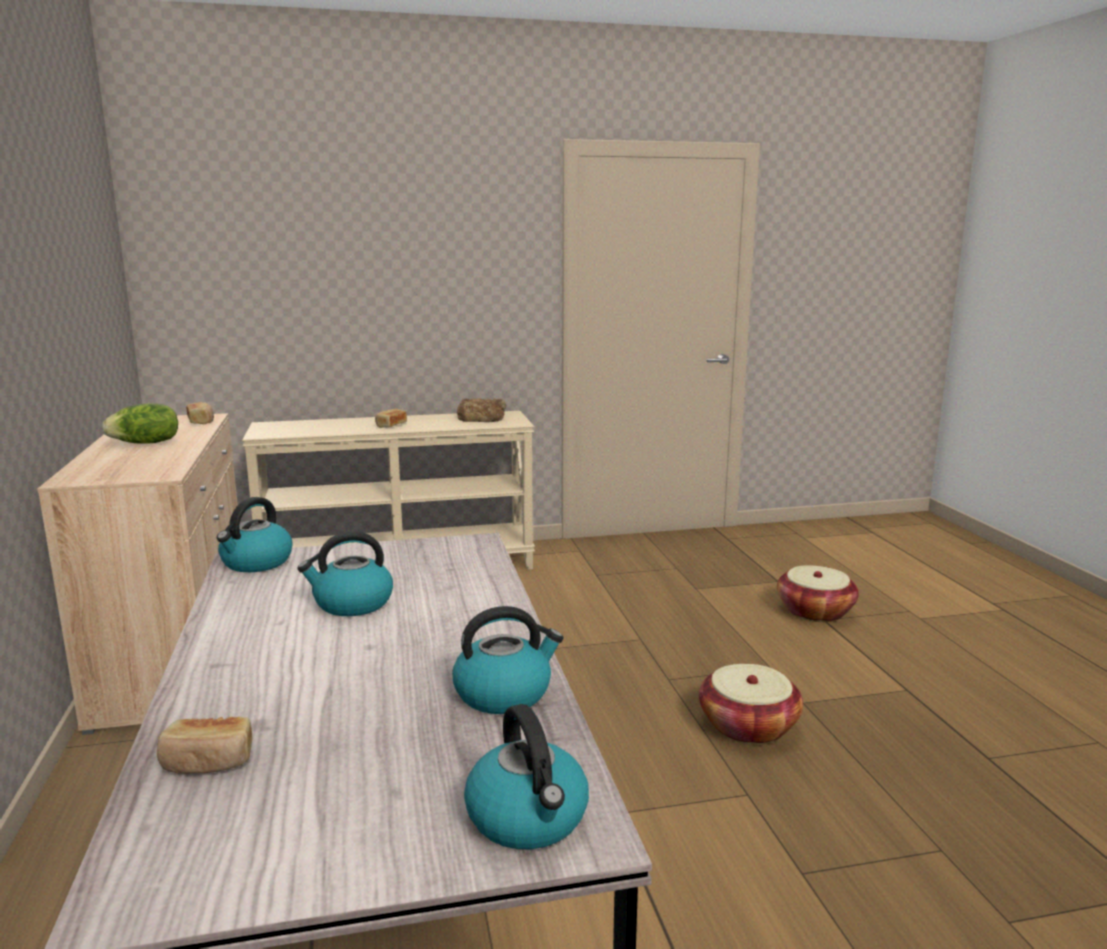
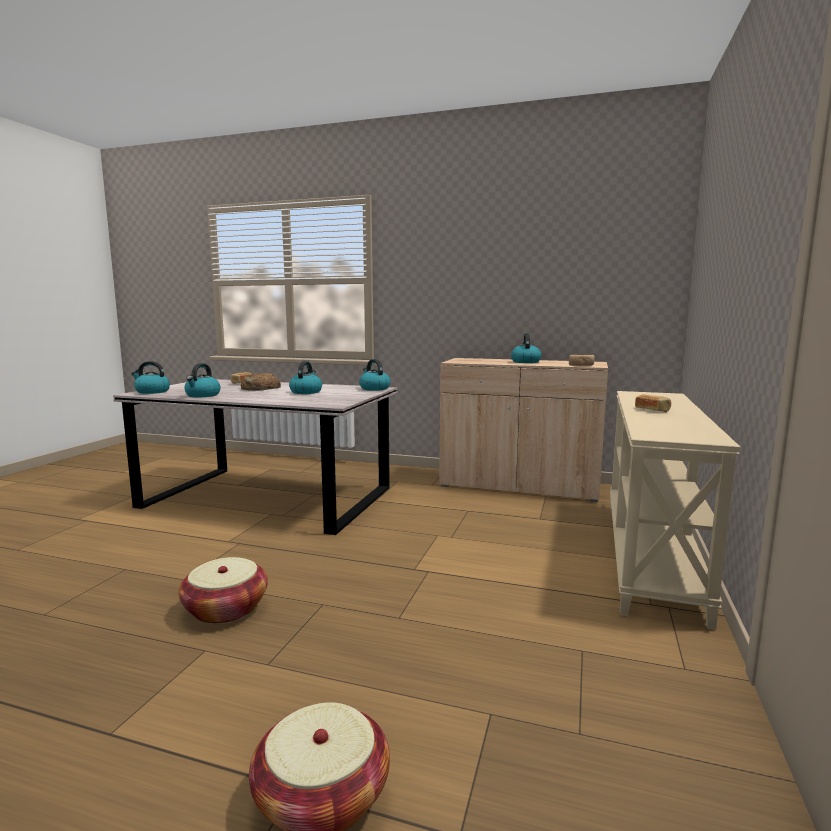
camera: 120 degrees right, 5 degrees down
(146, 443) = (525, 362): lettuce -> kettle
(481, 417) = (685, 430): bread -> bread (260, 388)

